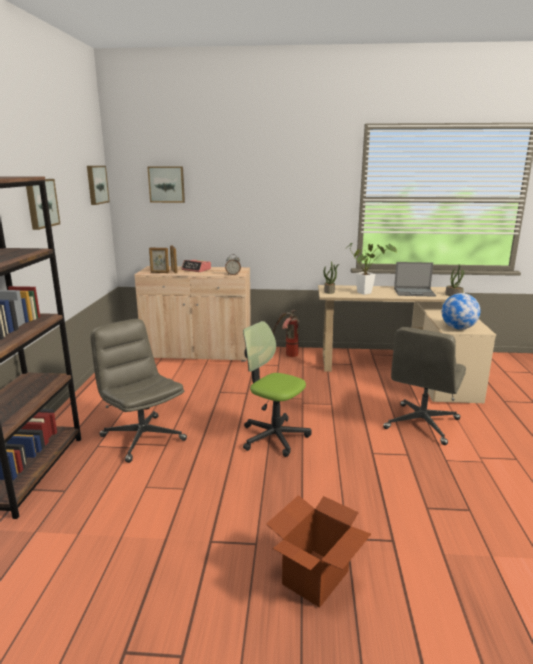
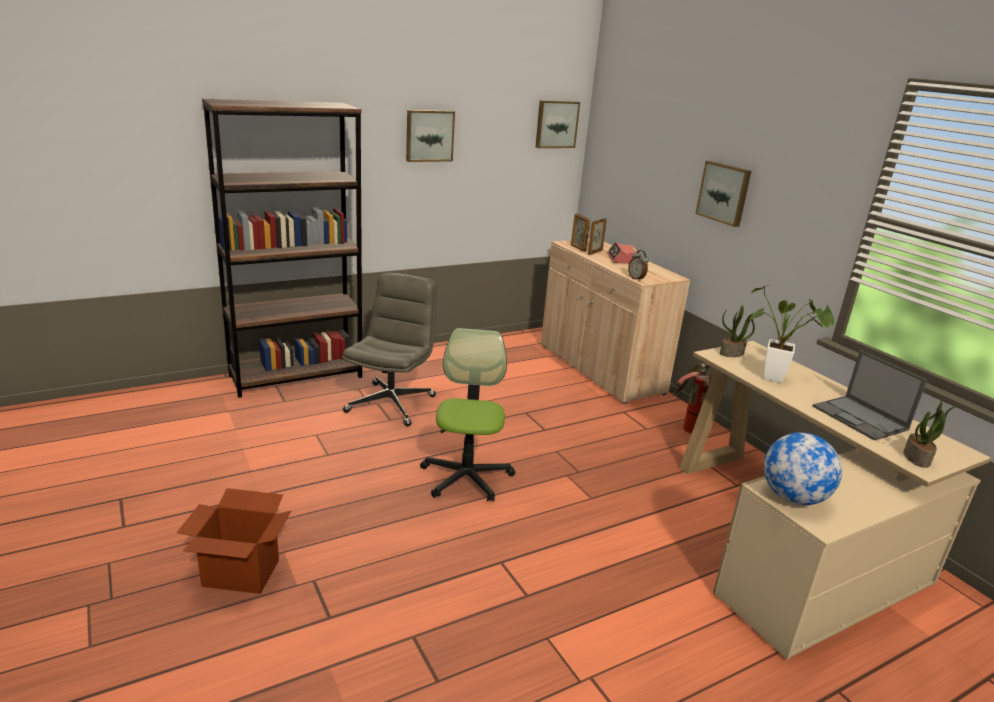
camera: 55 degrees right, 5 degrees up
(166, 184) = (635, 137): picture -> picture (724, 193)
(421, 424) = (627, 595): grey office chair -> none

